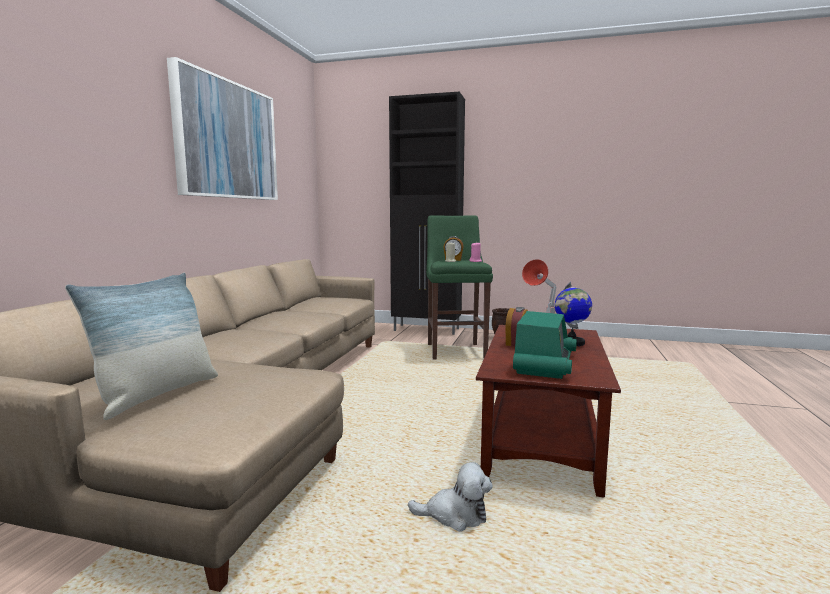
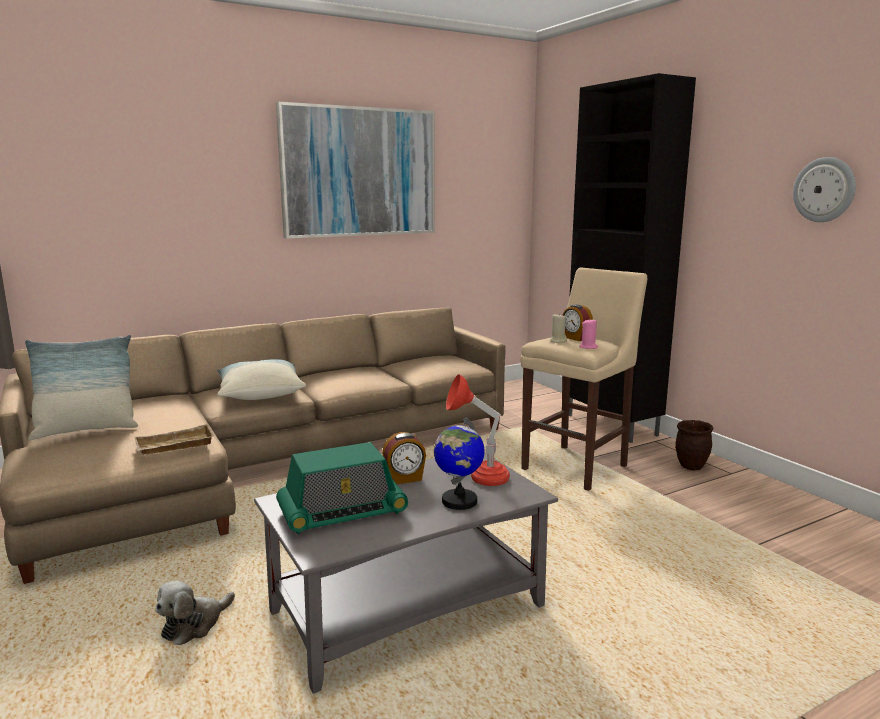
camera: 45 degrees right, 5 degrees up
(249, 337) = (260, 393): none -> pillow
(300, 377) = (174, 446): none -> beige tray
(455, 516) = (194, 625): plush toy -> plush toy turned 75 degrees clockwise
(456, 350) = (578, 466): green stool -> beige stool
(541, 438) = (409, 608): brown coffee table -> grey coffee table
(553, 165) = (824, 190): none -> wall clock

